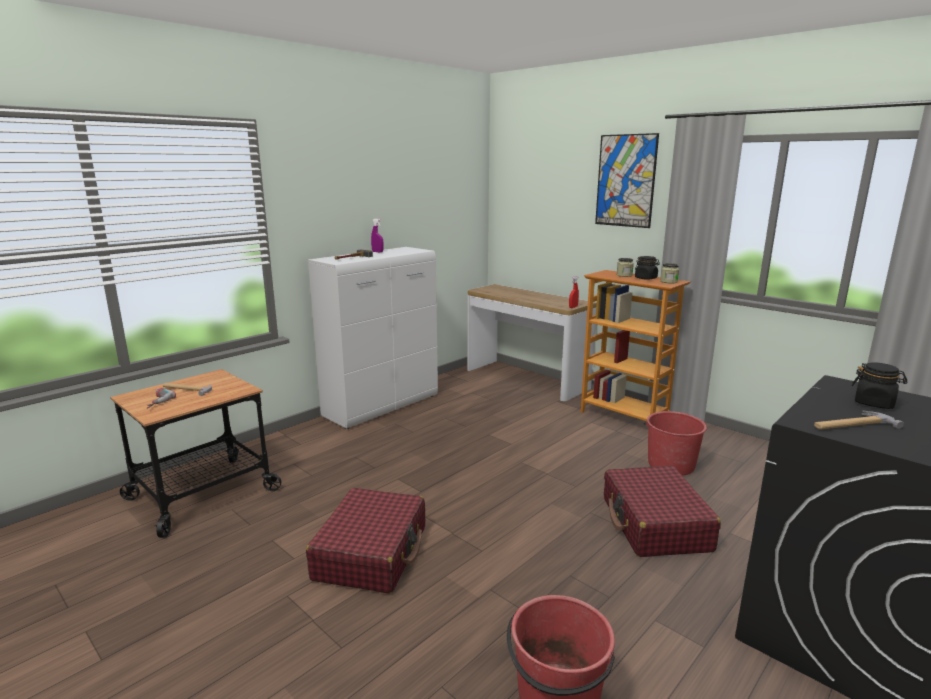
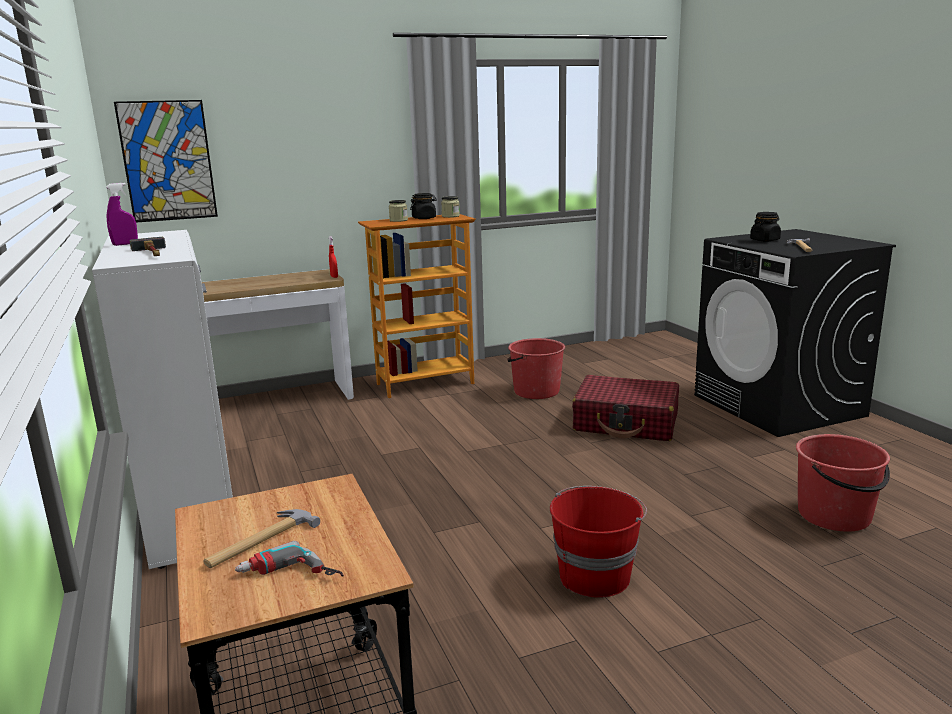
camera: 65 degrees left, 0 degrees up
(372, 553) = (595, 575): red suitcase -> red bucket
(625, 181) = (342, 112): picture -> picture (167, 161)

